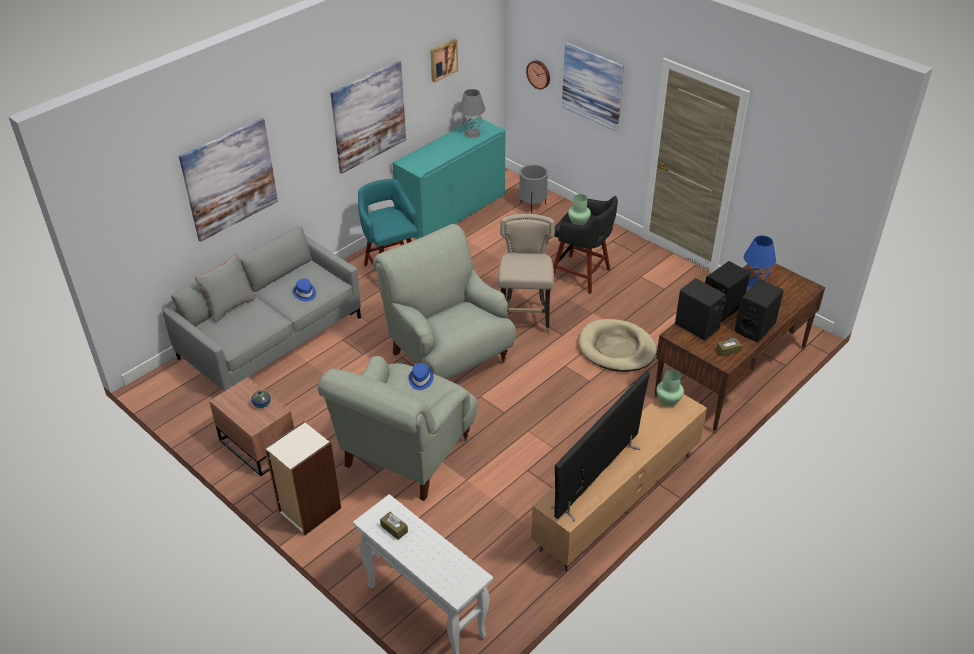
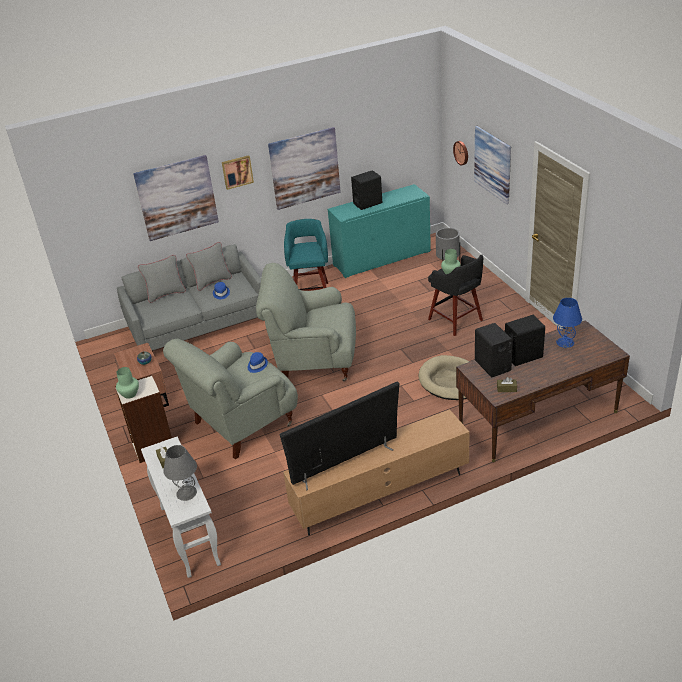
camera: 25 degrees right, 5 degrees down
(283, 279) = (212, 282): none -> grey pillow
(443, 60) = (378, 131): picture -> picture (237, 171)
(447, 357) = (314, 362): grey armchair -> grey armchair turned 75 degrees counterclockwise
(472, 133) = (401, 195): grey table lamp -> grey table lamp (186, 493)
(525, 319) = (390, 345): beige stool -> none
(668, 400) = (440, 419): green vase -> green vase (130, 394)
(754, 327) = (542, 375): black speaker -> black speaker (368, 203)

